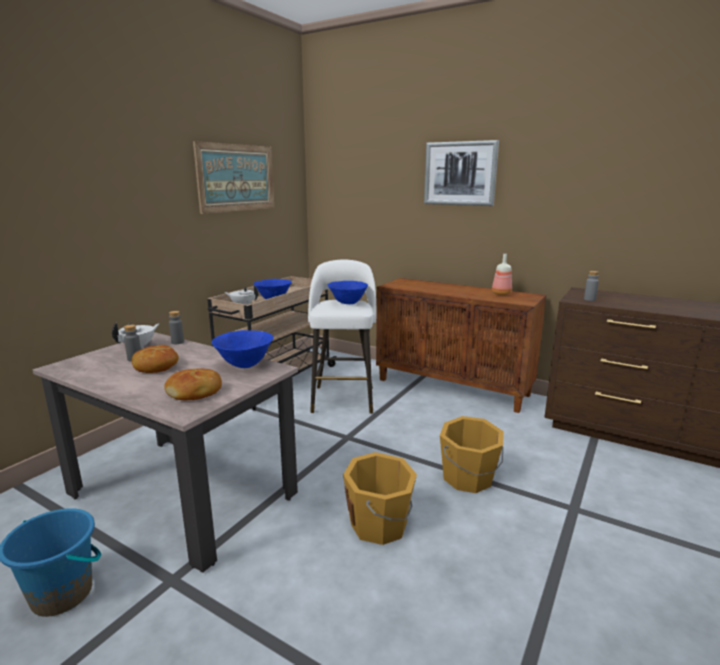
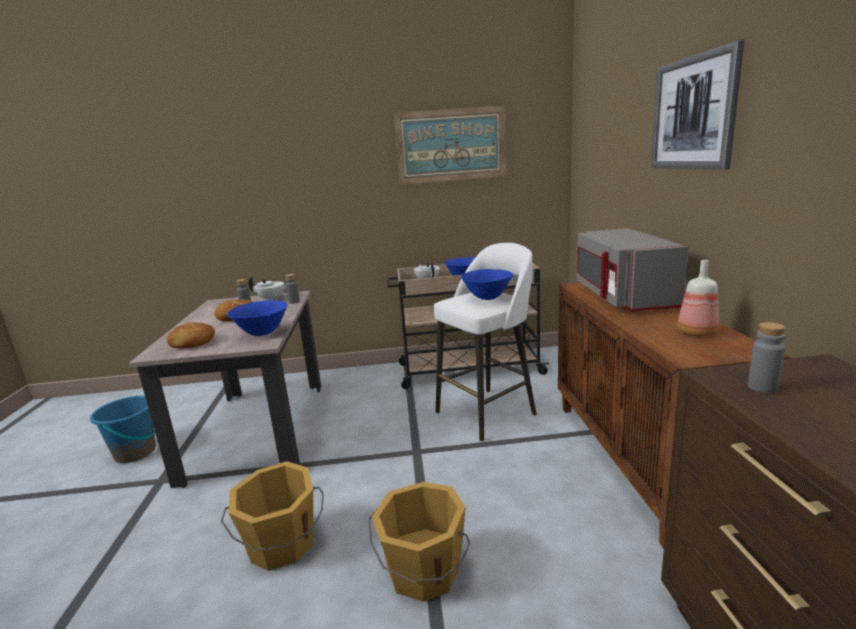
camera: 55 degrees right, 0 degrees up
(429, 286) = (621, 296): none -> grey microwave

